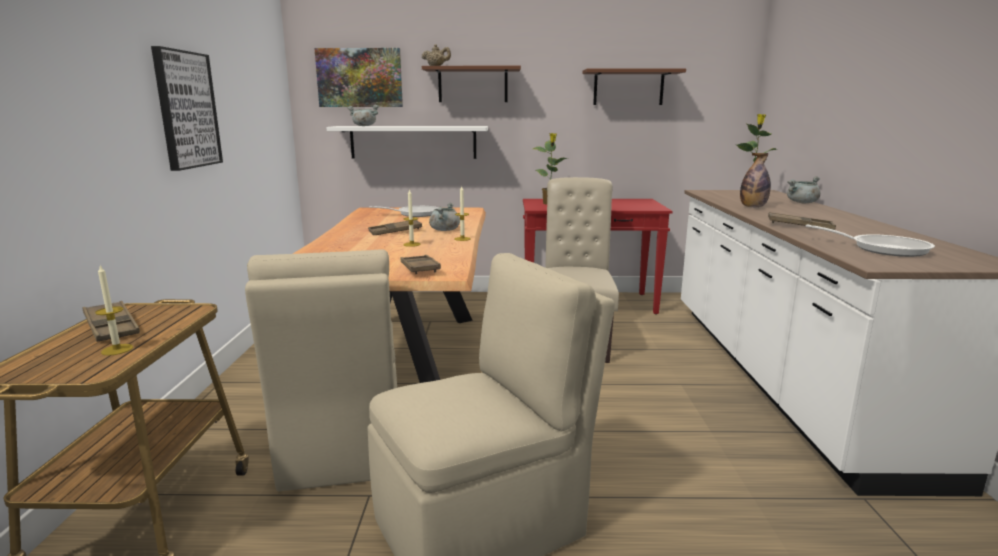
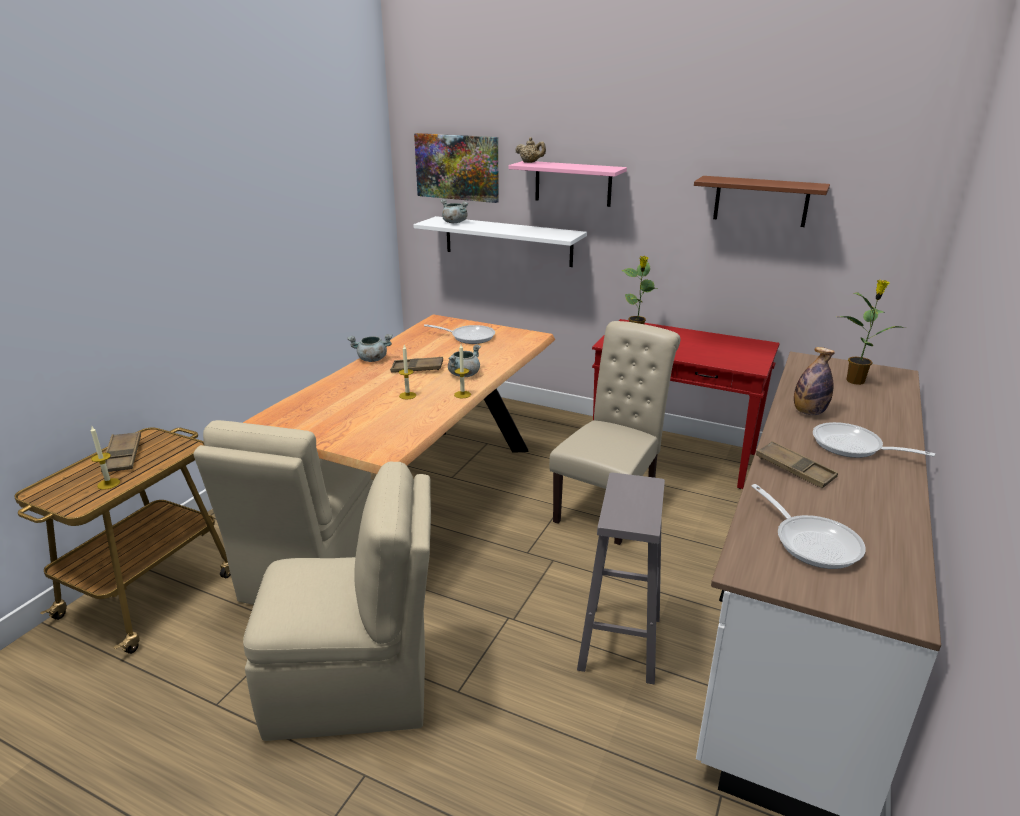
camera: 25 degrees right, 10 degrees up
(186, 110) = (241, 239): picture -> none
(419, 268) = (372, 439): brown tray -> none
(473, 85) = (573, 183): brown shelf -> pink shelf
(681, 424) = (620, 644): none -> grey stool
(802, 202) = (897, 413): grey cooking pot -> grey cooking pot (372, 359)
(810, 215) = (853, 447): none -> frying pan

